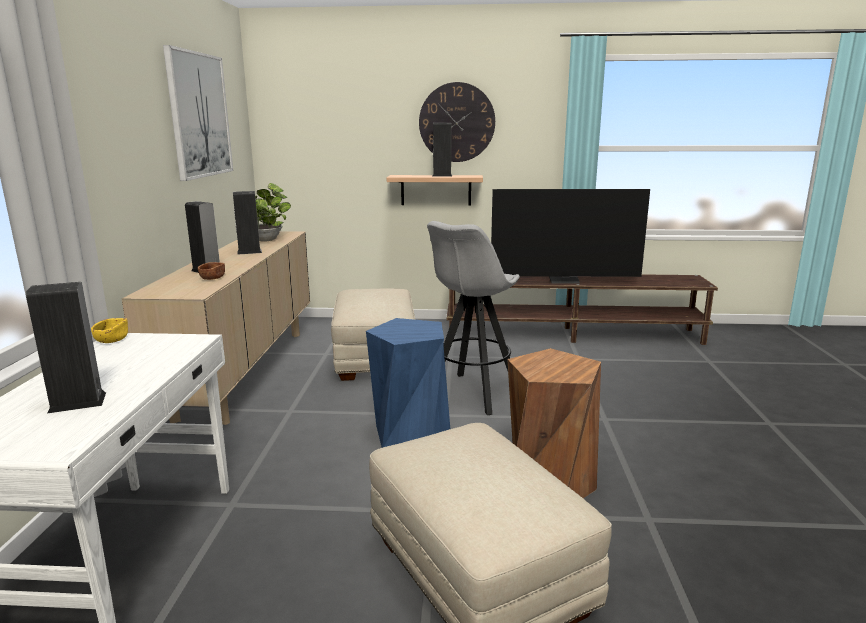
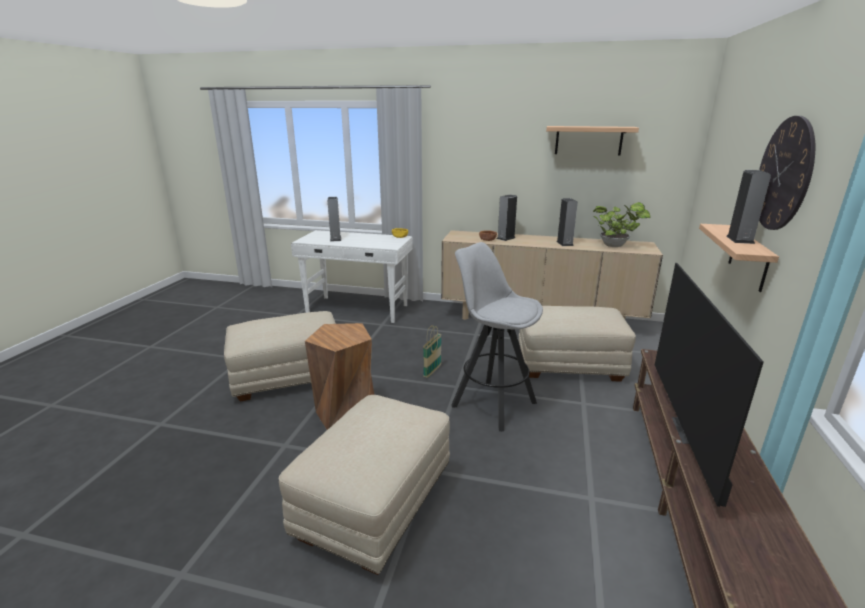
camera: 100 degrees right, 5 degrees up
(199, 115) = (588, 140): picture -> shelf
(411, 434) = (432, 371): blue stool -> basket
(674, 438) = (375, 505): none -> beige ottoman

